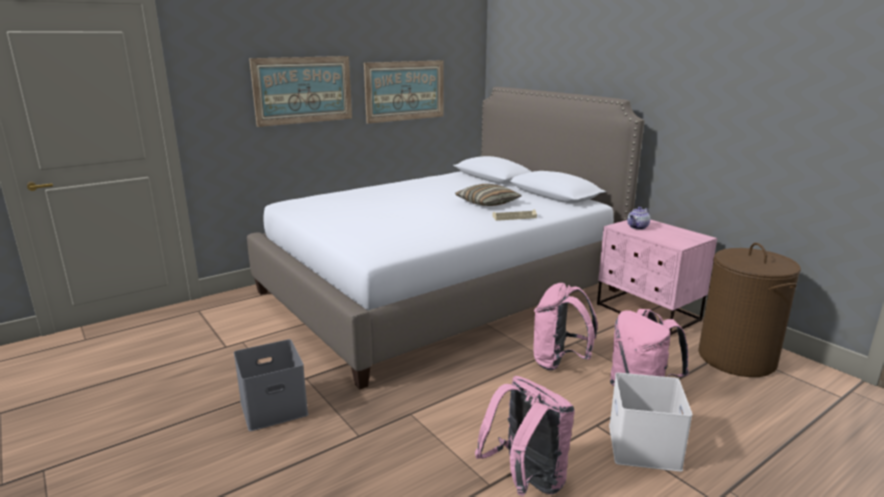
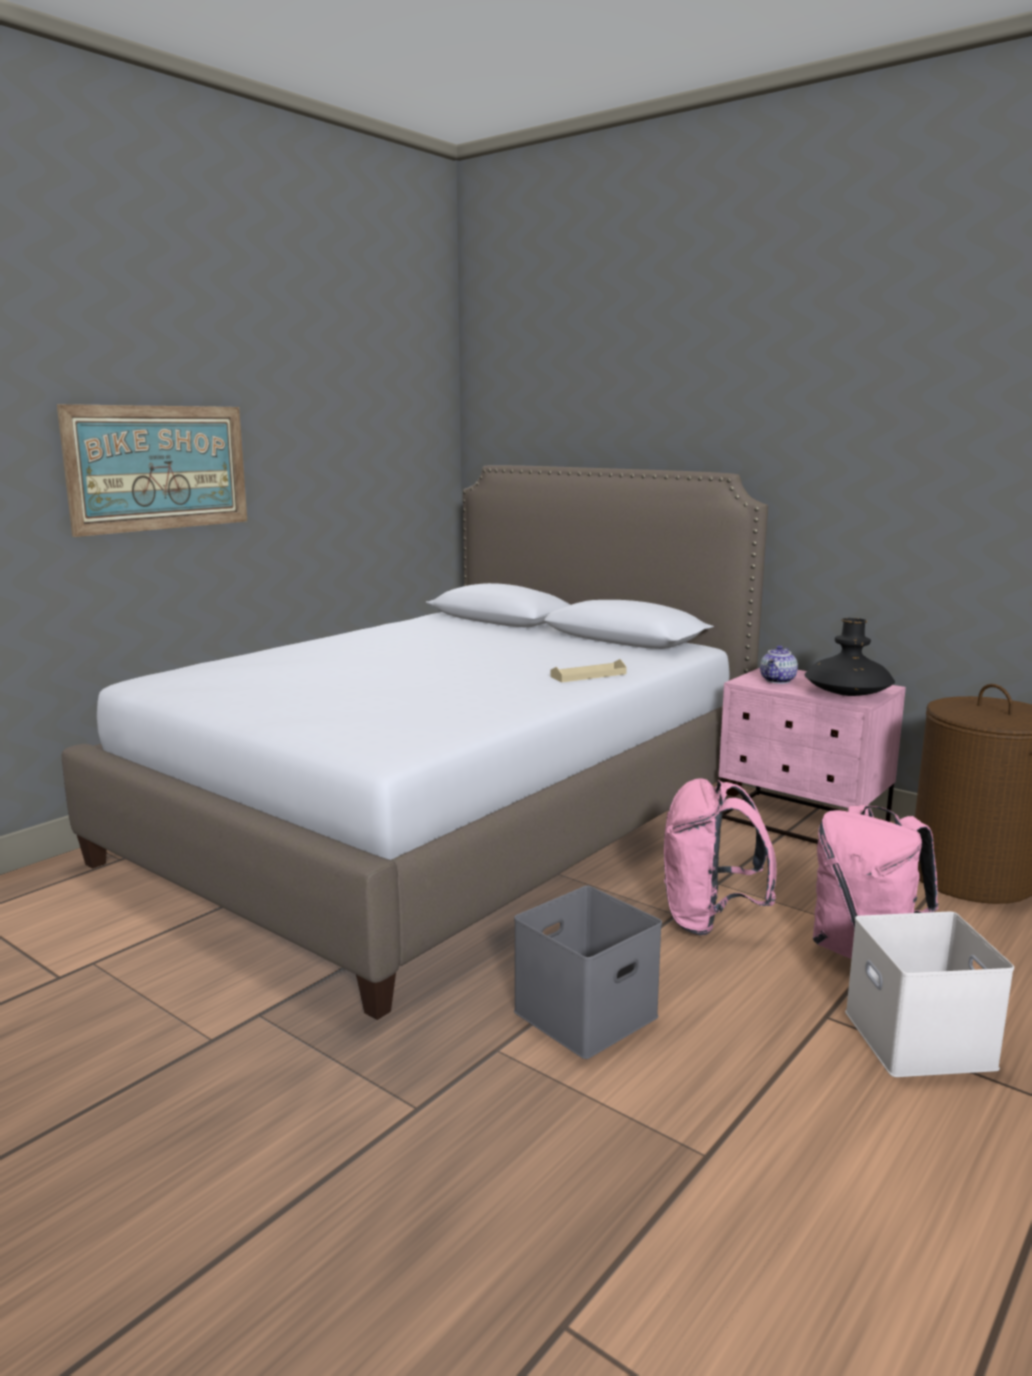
camera: 15 degrees left, 5 degrees down
(272, 408) = (215, 1085): grey storage box -> grey storage box (585, 1016)
(405, 91) = (335, 472): picture -> none
(487, 203) = (524, 657): pillow -> none
(526, 481) = (765, 1136): pink backpack -> none
(675, 239) = (847, 694): none -> black vase

